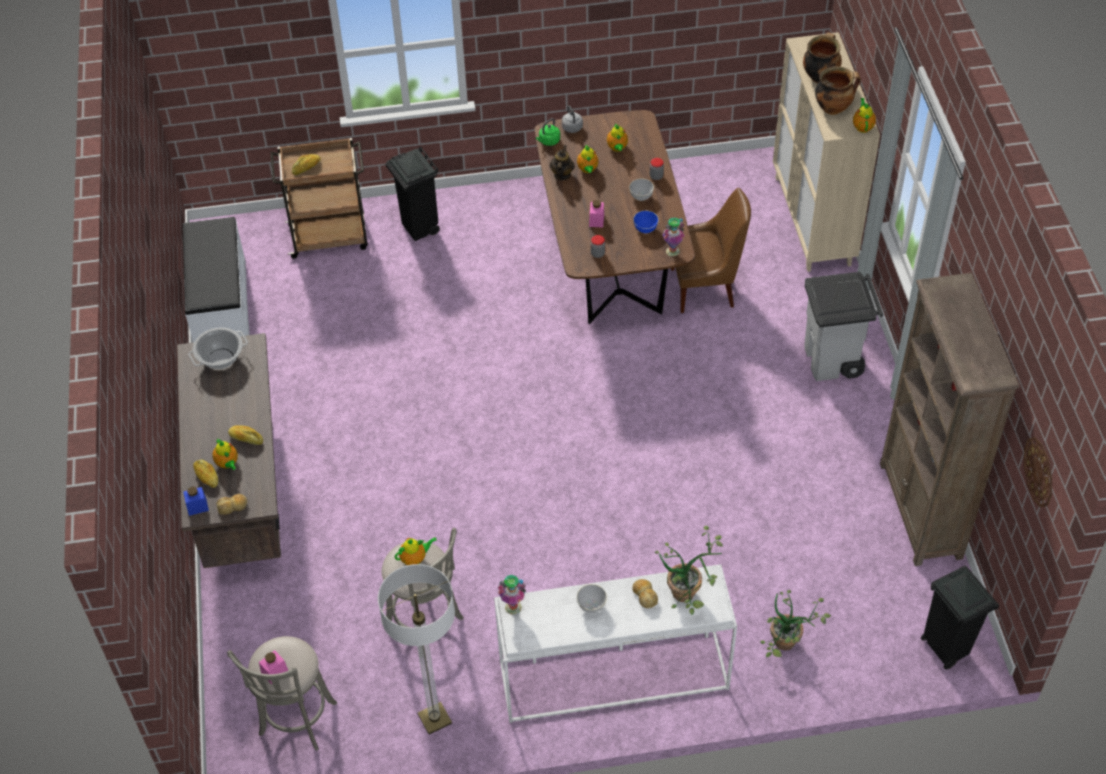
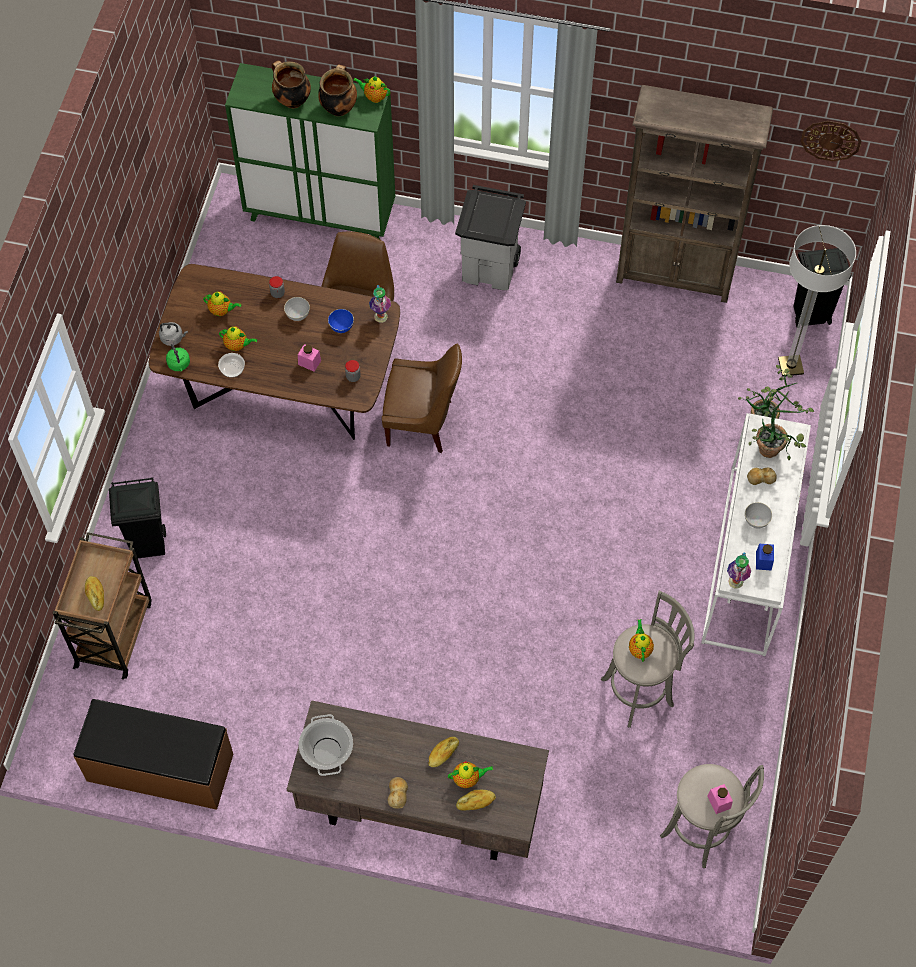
camera: 70 degrees left, 10 degrees up
(197, 507) = (510, 820): blue jar -> blue jar (763, 561)
(221, 307) = (160, 768): white bench -> brown bench
(233, 506) = (523, 787): bread -> bread (397, 793)
(434, 719) = (740, 714): floor lamp -> floor lamp (790, 366)
(562, 175) = (232, 369): teapot -> bowl
(632, 366) = (422, 423): none -> brown chair
(813, 221) = (321, 214): beige cabinet -> green cabinet

